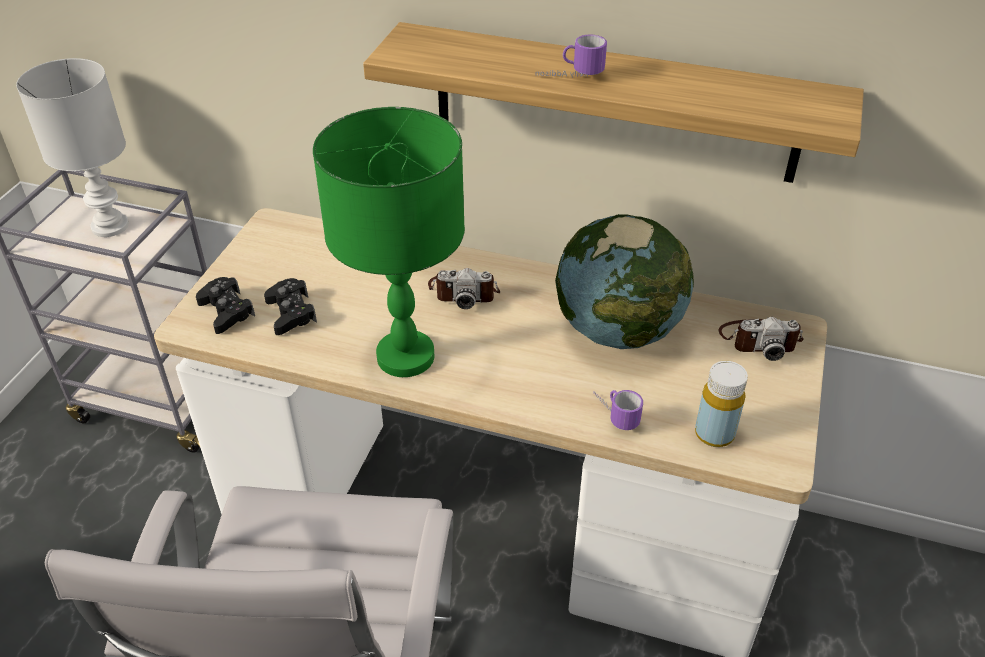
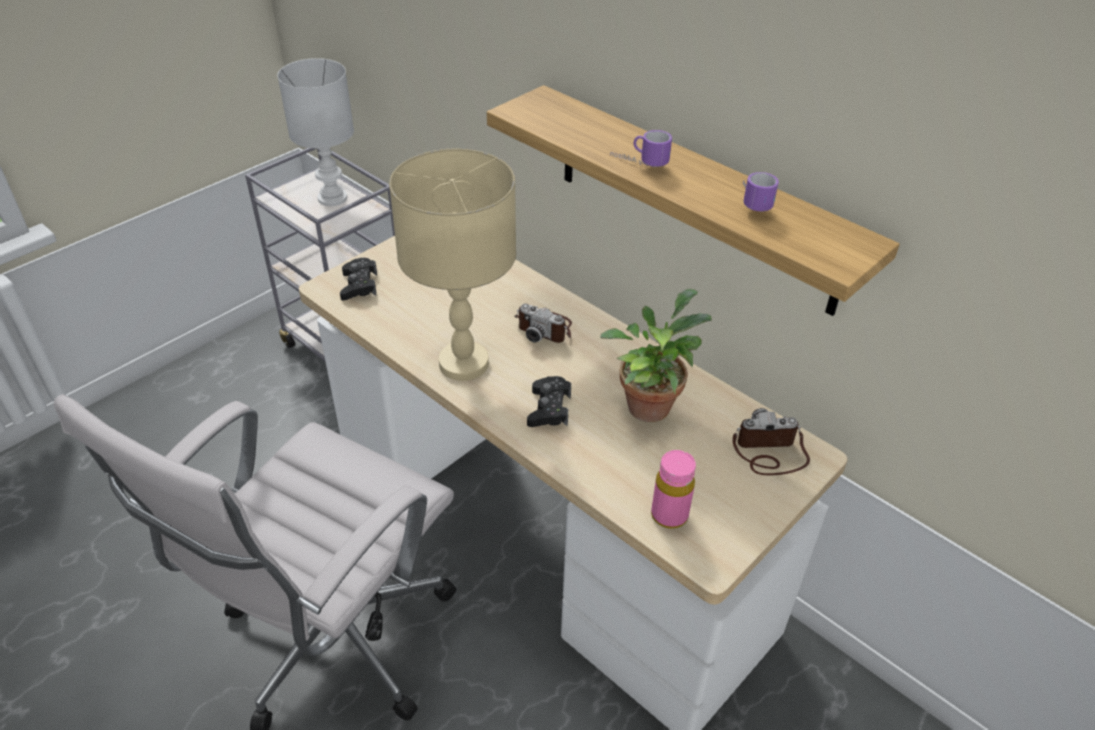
camera: 25 degrees right, 0 degrees up
(291, 313) = (403, 302): black game controller -> black game controller (549, 409)
(406, 356) = (464, 363): green table lamp -> beige table lamp
(613, 414) = (595, 467): mug -> mug (752, 202)
(619, 331) = (649, 403): globe -> potted plant
(714, 434) = (669, 515): yellow bottle -> pink bottle
(759, 340) = (769, 453): camera -> camera turned 150 degrees clockwise

